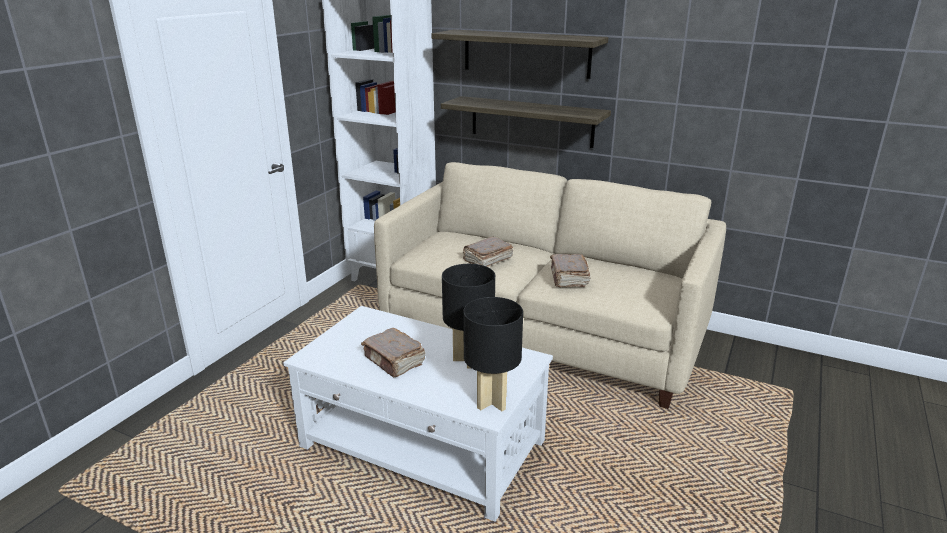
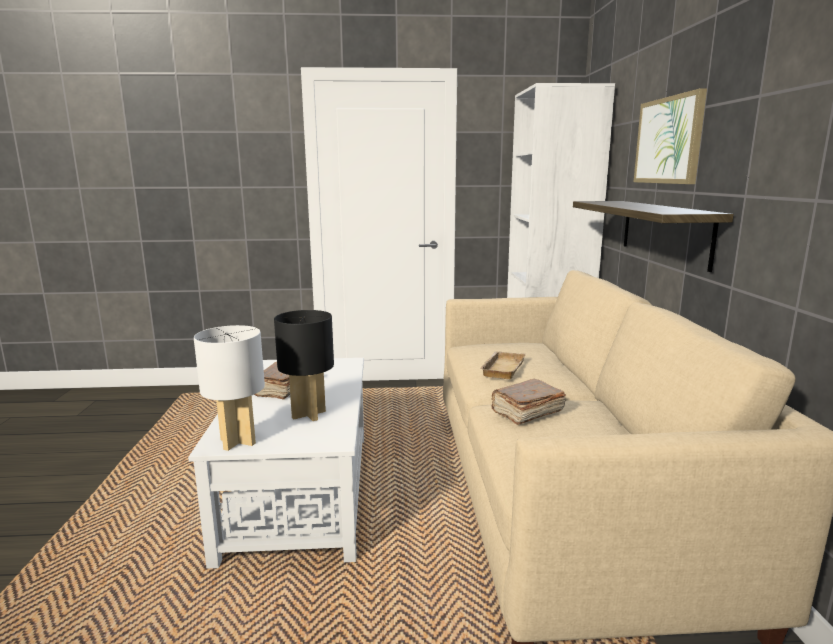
camera: 60 degrees right, 10 degrees down
(487, 260) = (501, 368): brown book -> beige tray
(491, 402) = (237, 441): black table lamp -> white table lamp
(526, 53) = (669, 140): shelf -> picture

